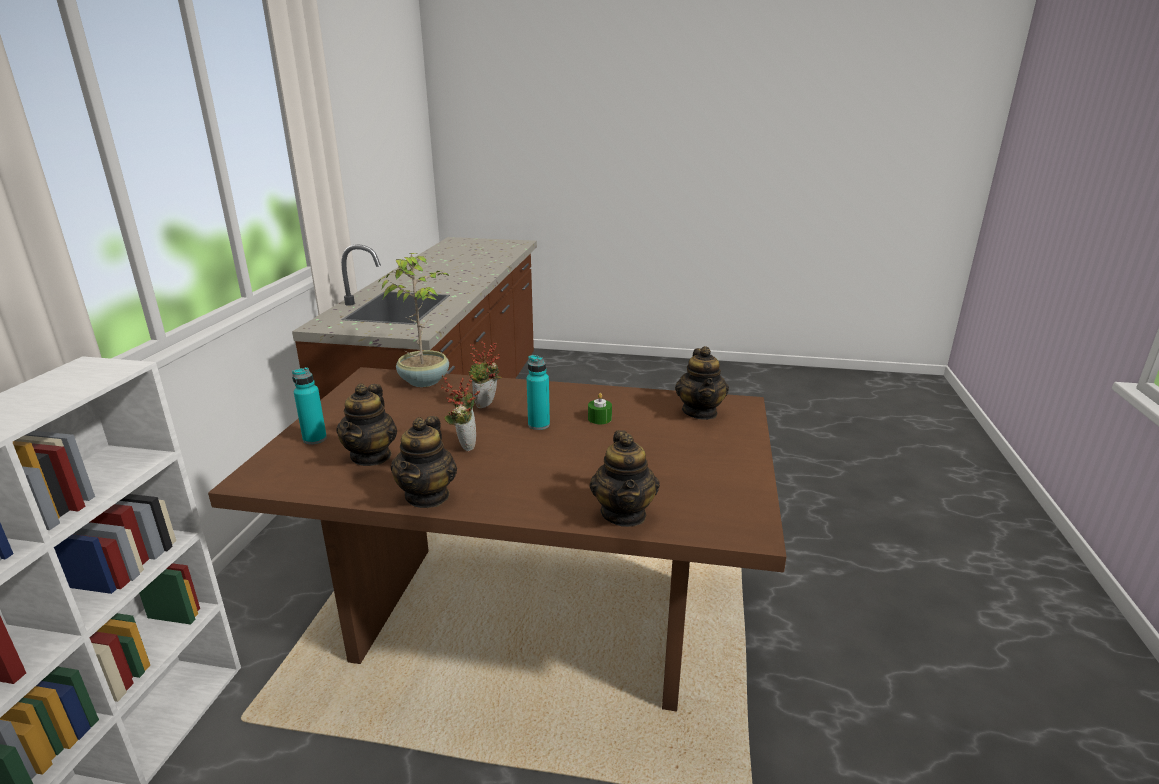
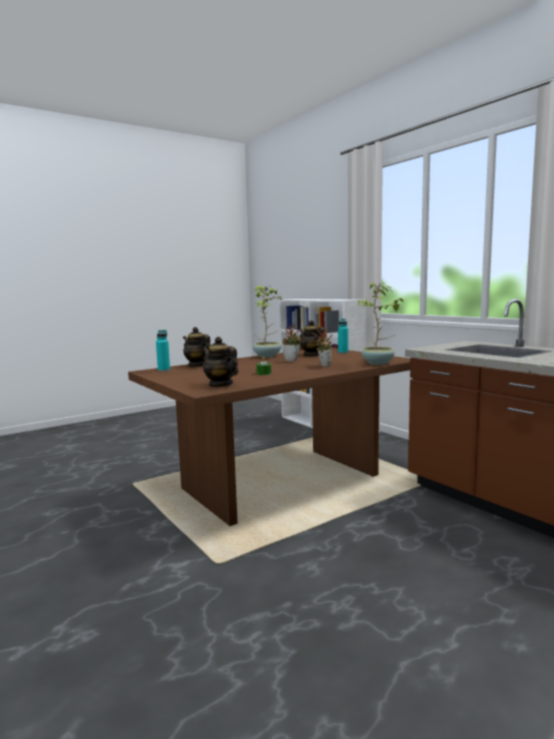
camera: 135 degrees right, 15 degrees down
(428, 496) = (268, 356): teapot -> potted plant
(539, 425) = (283, 367): turquoise bottle -> turquoise bottle (164, 370)

